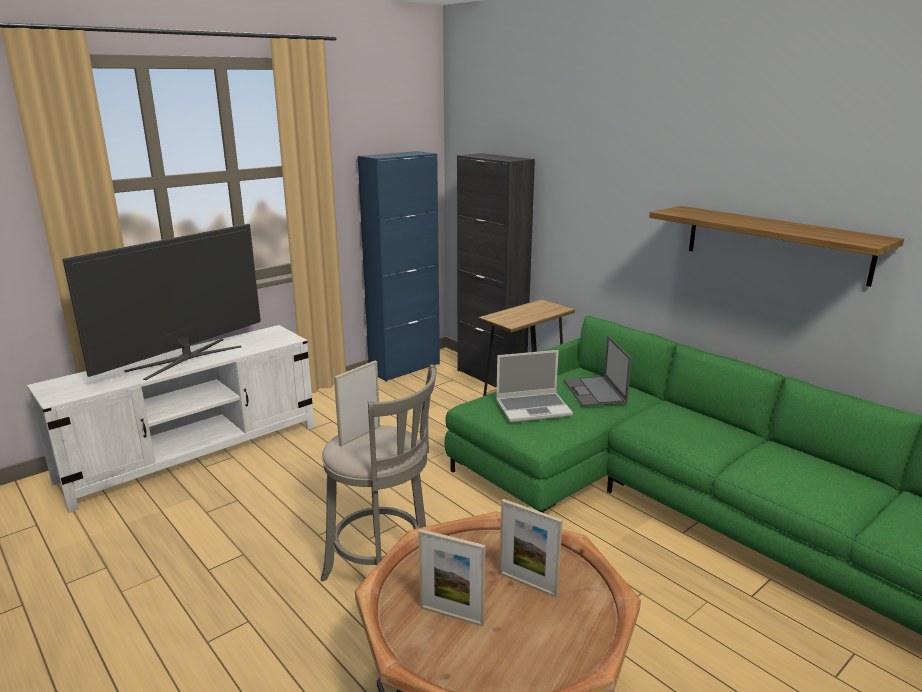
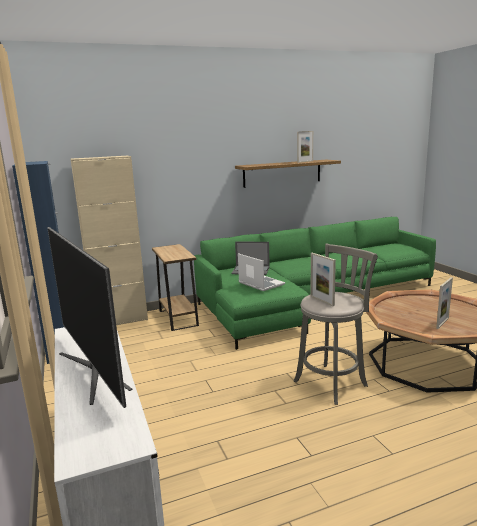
camera: 70 degrees left, 5 degrees down
(491, 377) = (120, 320): black cabinet -> beige cabinet
(528, 584) = (418, 307): picture frame -> picture frame (305, 161)
(534, 408) = (260, 284): laptop -> laptop turned 45 degrees counterclockwise

